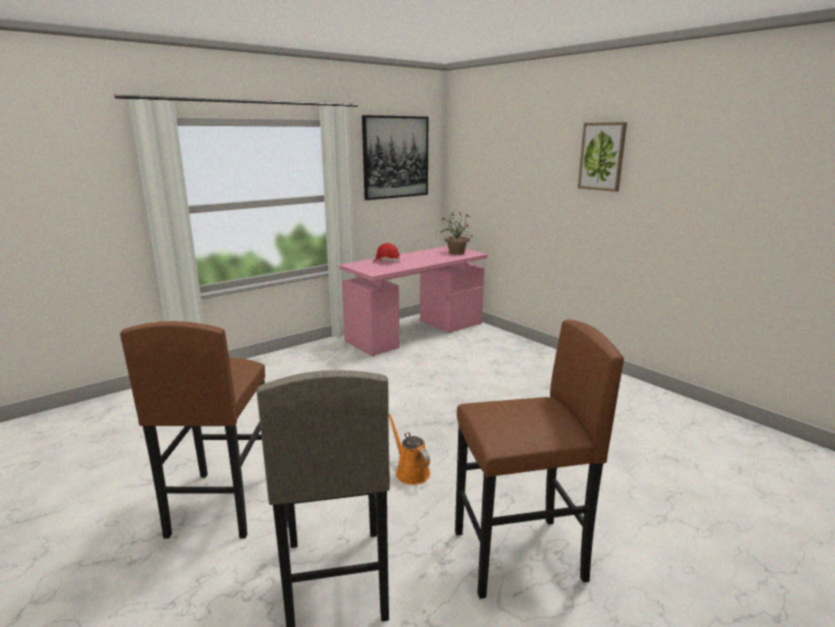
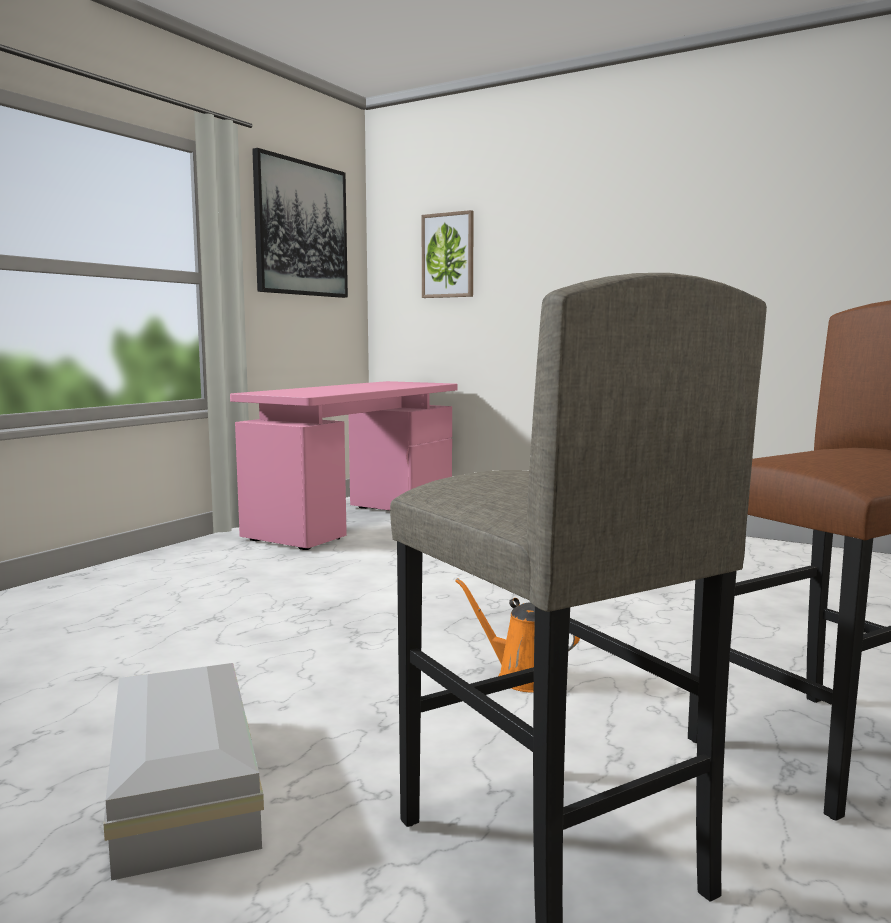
camera: 20 degrees left, 10 degrees down
(221, 504) = (180, 789): brown stool -> white storage box
(386, 261) = (309, 390): red hard hat -> none
(456, 252) = (407, 383): potted plant -> none
(602, 156) = (645, 209): picture -> picture (448, 255)

